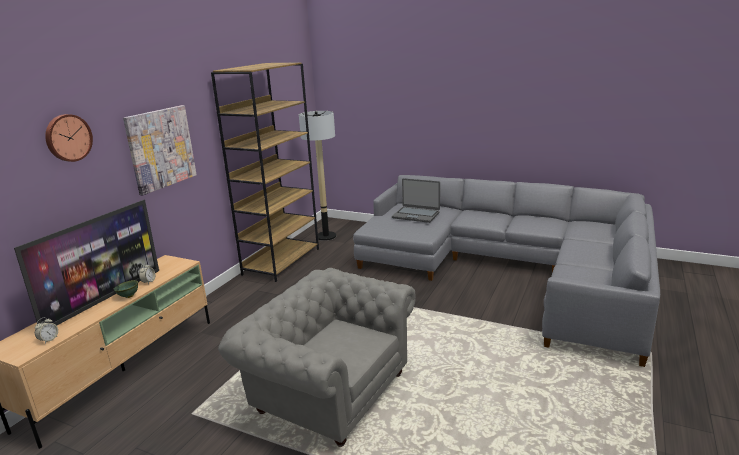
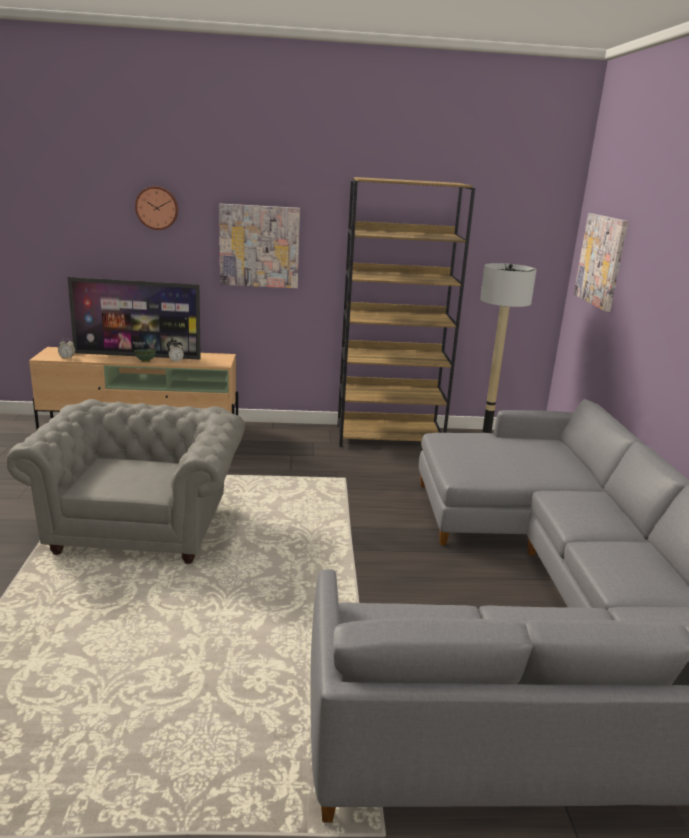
camera: 60 degrees right, 0 degrees up
(356, 96) = (601, 260): none -> picture
(416, 215) = (516, 455): laptop -> none

